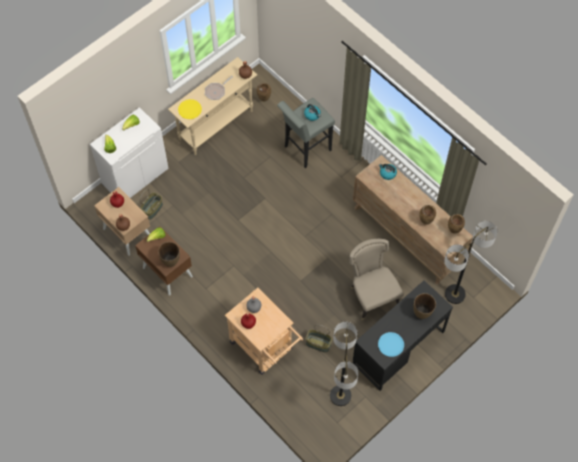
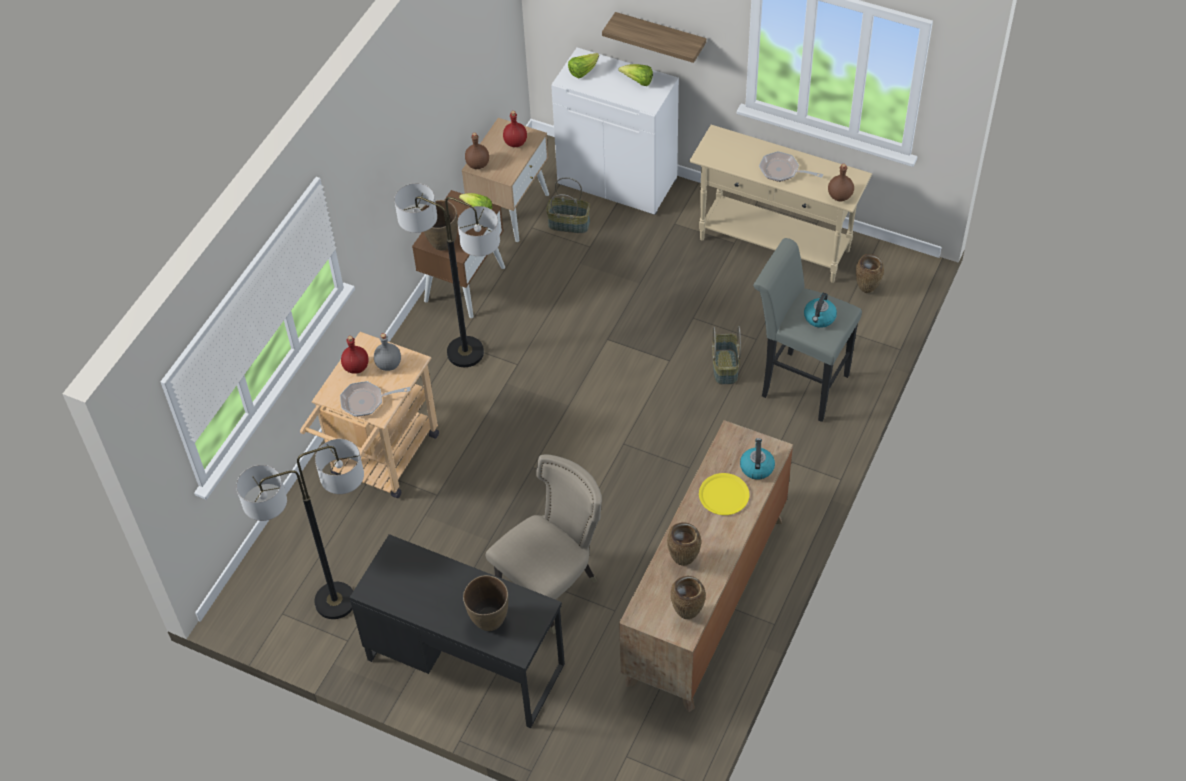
camera: 70 degrees right, 10 degrees down
(126, 99) = (660, 38): none -> shelf
(190, 109) = (725, 150): yellow plate -> yellow plate (723, 495)
(273, 325) = (366, 401): none -> frying pan
(318, 344) = (421, 534): basket -> basket (724, 367)
(391, 344) = (403, 591): blue plate -> none
(454, 294) = (618, 721): floor lamp -> floor lamp (465, 352)

